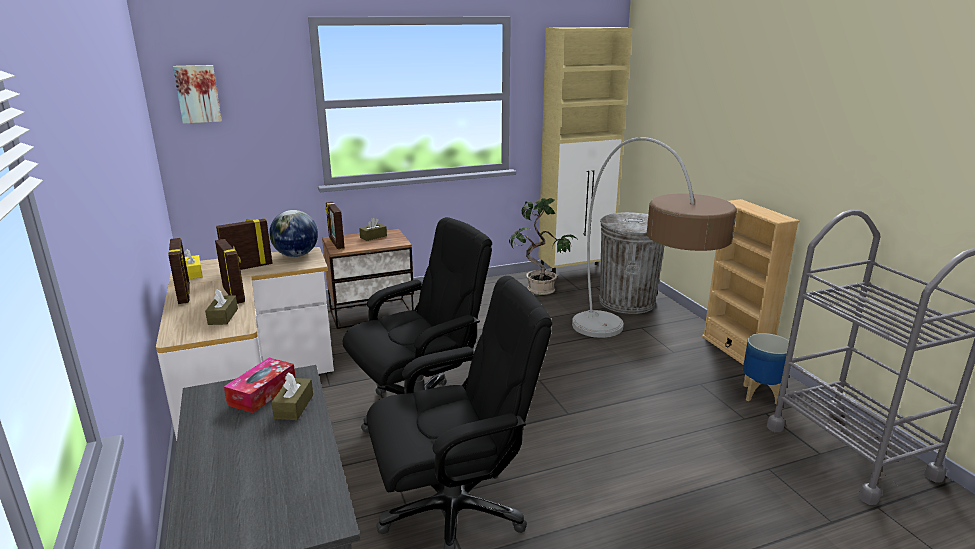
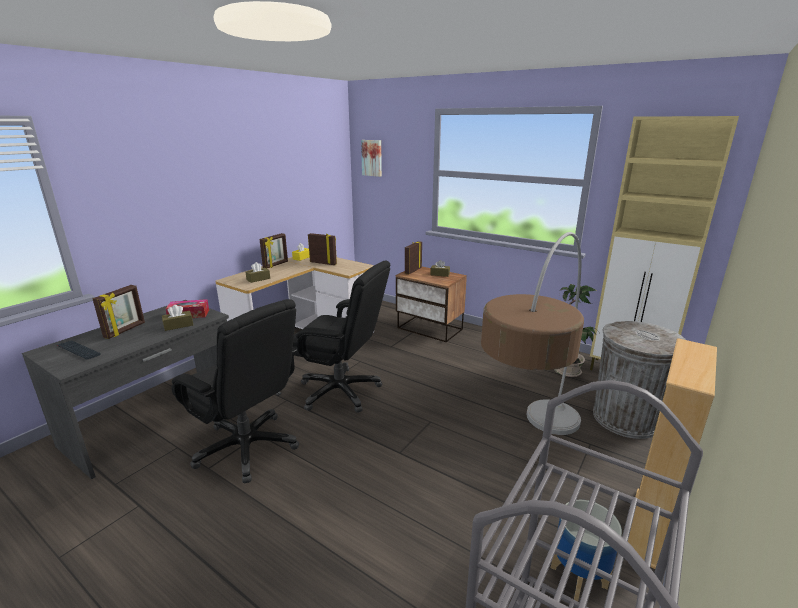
camera: 55 degrees right, 0 degrees up
(234, 295) = (286, 272): picture frame -> picture frame (125, 330)
(256, 510) = (78, 350): none -> keyboard
(296, 255) = (353, 265): globe -> none

